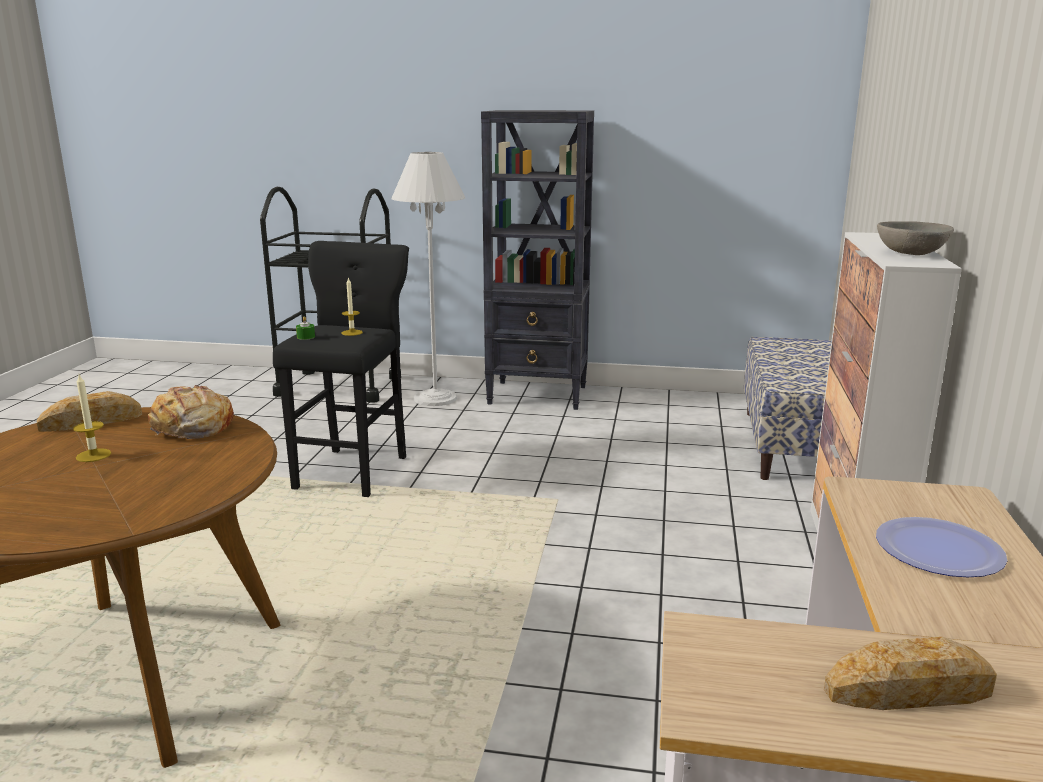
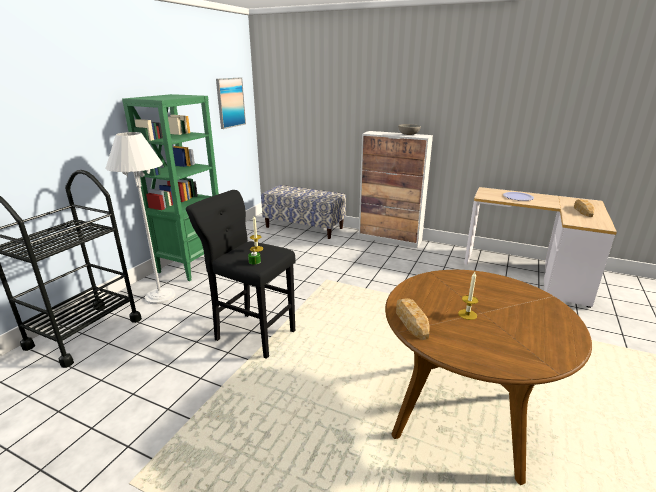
camera: 75 degrees left, 5 degrees up
(191, 428) = (426, 289): bread -> none
(538, 395) = (192, 265): black bookcase -> green bookcase
(759, 139) = (230, 102): none -> picture

